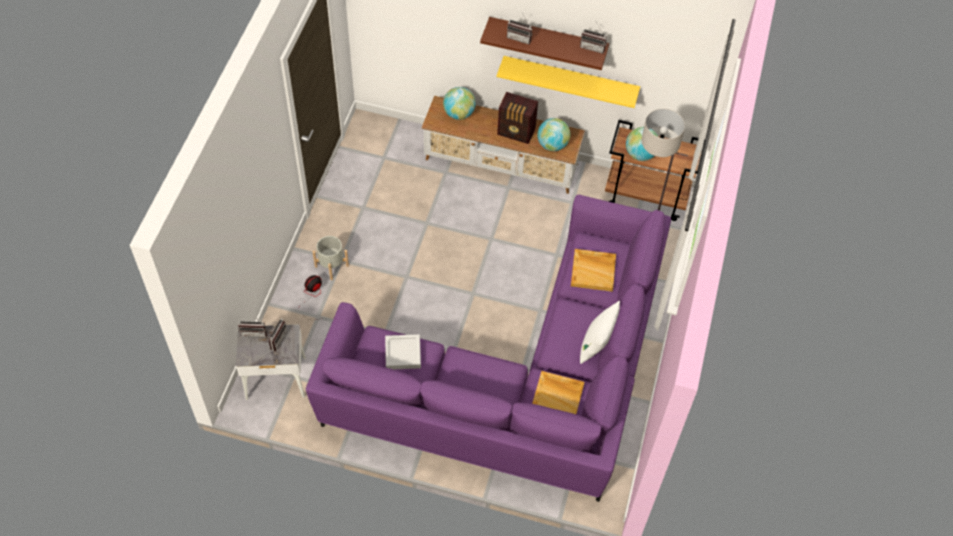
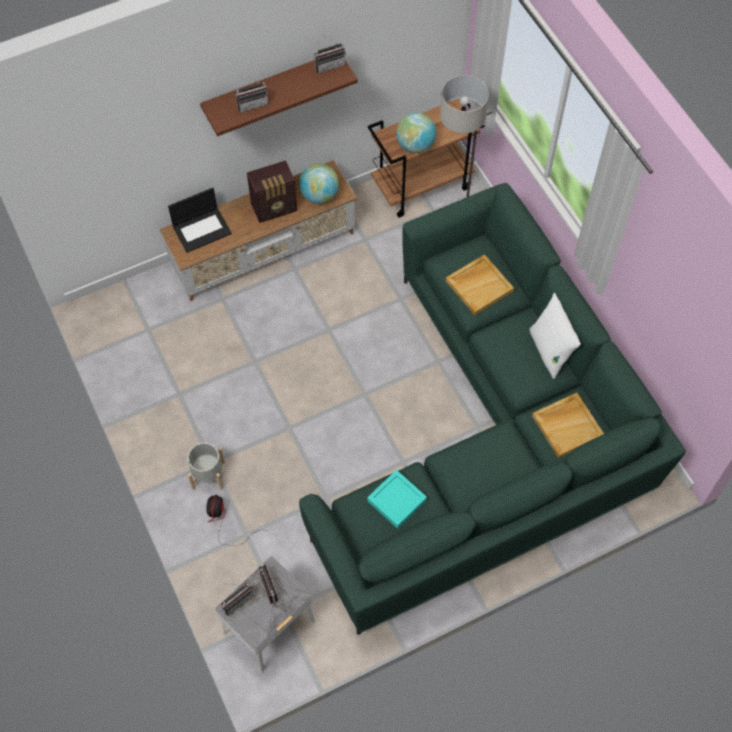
camera: 40 degrees left, 5 degrees up
(403, 354) = (396, 501): grey tray -> turquoise tray
(459, 113) = (202, 229): globe -> laptop
(521, 384) = (490, 442): purple sofa -> green sofa
(570, 80) = (305, 116): yellow shelf -> none

